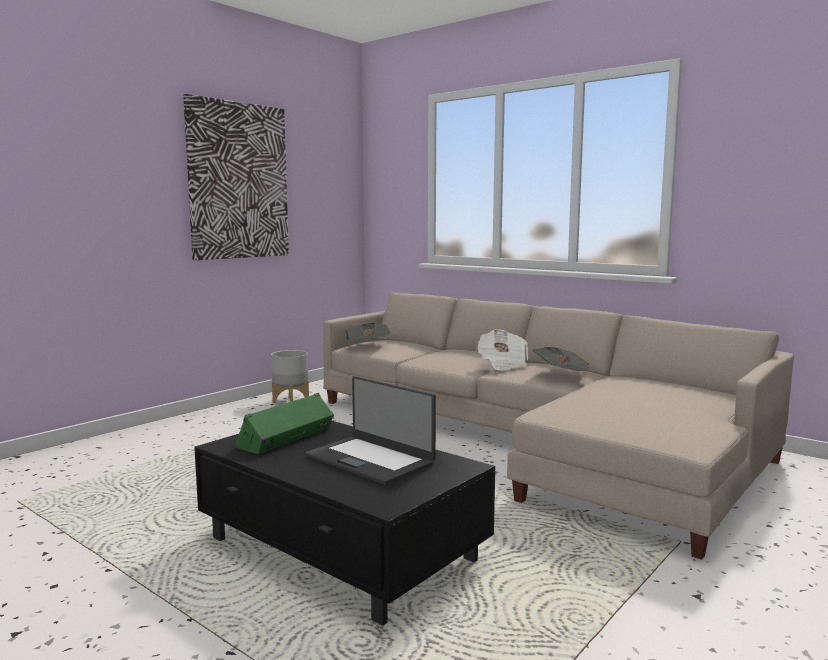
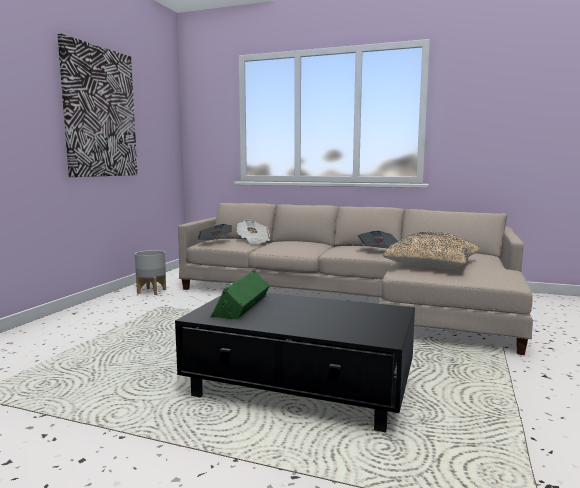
camera: 20 degrees left, 0 degrees up
(370, 460) = (328, 313): laptop -> none
(502, 364) = (329, 247): newspaper -> newspaper (253, 241)
(606, 403) = (431, 264): none -> beige pillow

